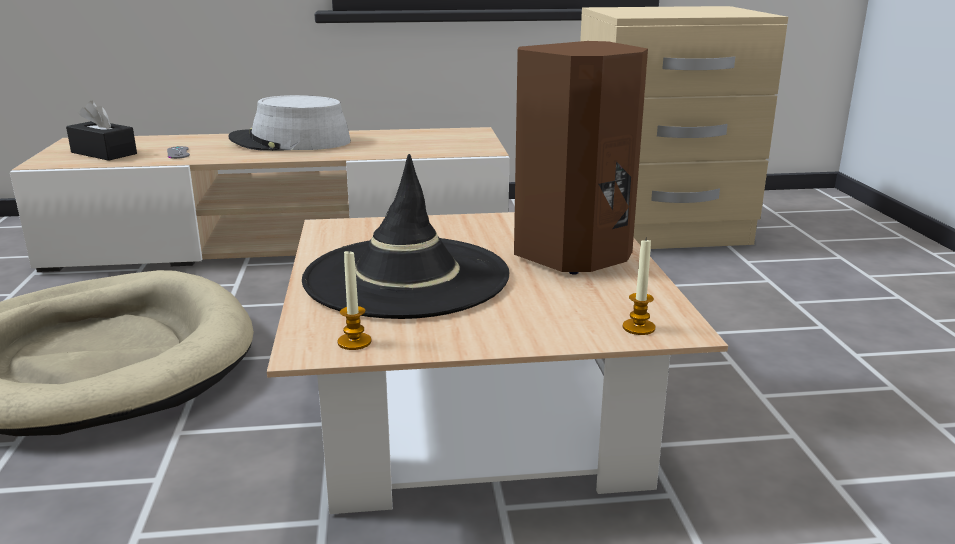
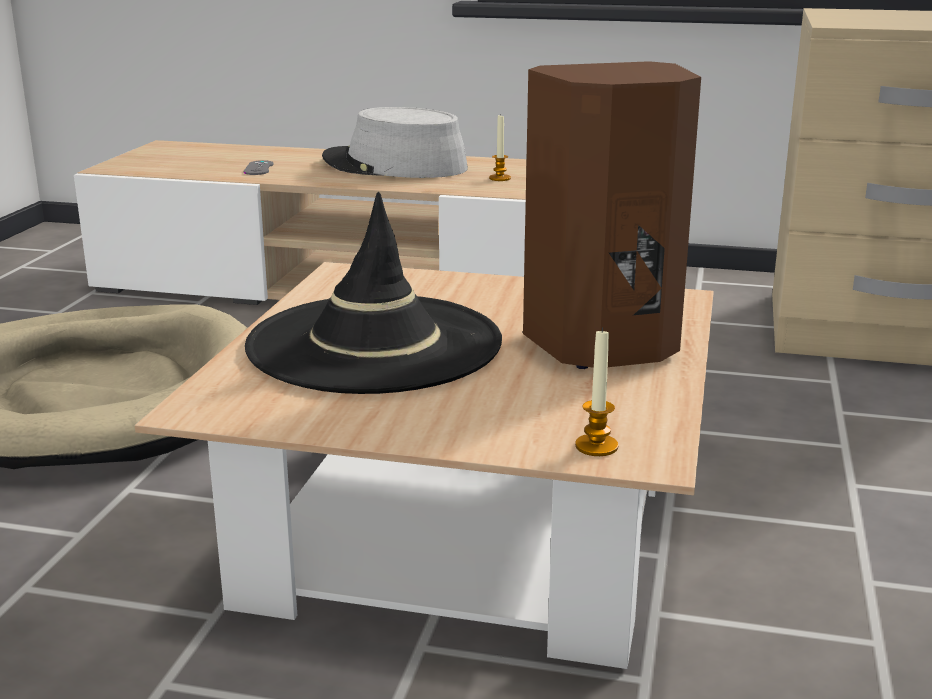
camera: 20 degrees right, 0 degrees up
(104, 153) = (181, 162): black tissue box -> none
(354, 342) = (249, 409): candle -> candle (499, 178)

